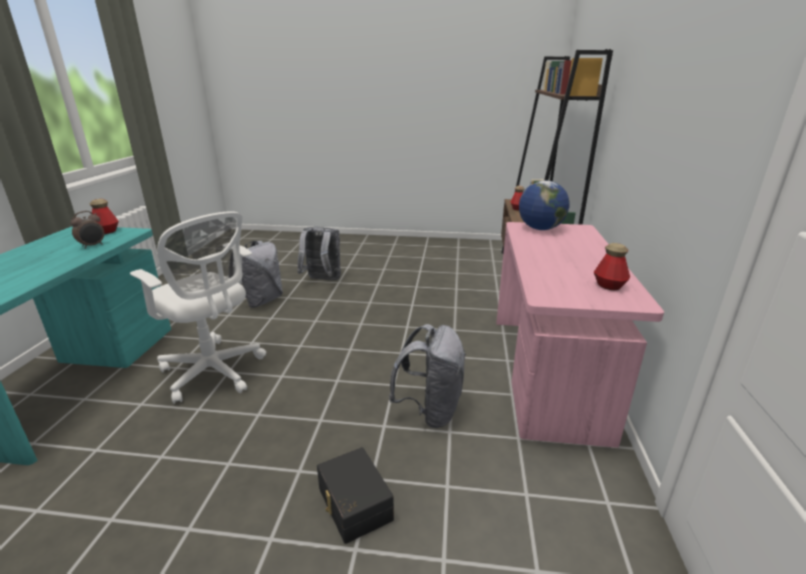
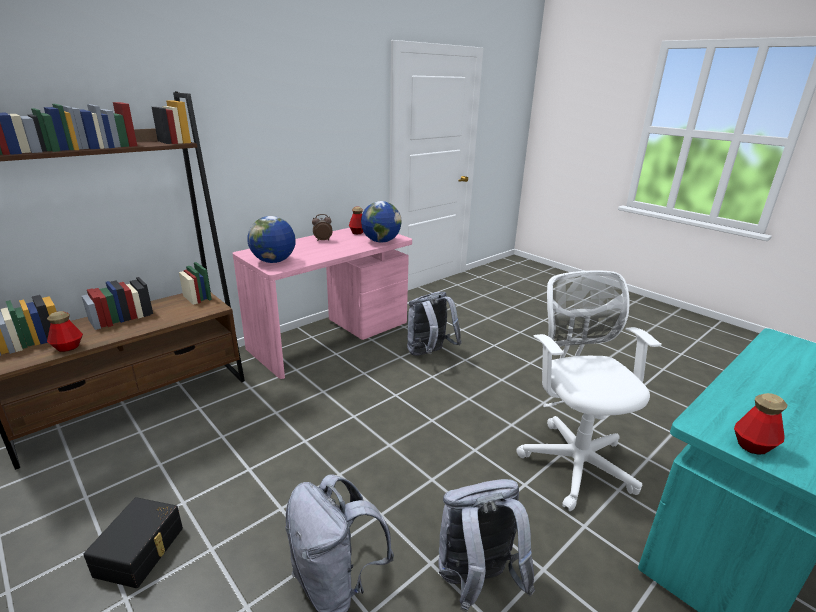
camera: 140 degrees left, 0 degrees up
(93, 246) = (742, 405): alarm clock -> alarm clock (322, 240)
(353, 504) = (510, 341): black storage box -> black storage box (141, 551)
(544, 283) = (381, 241): none -> globe

